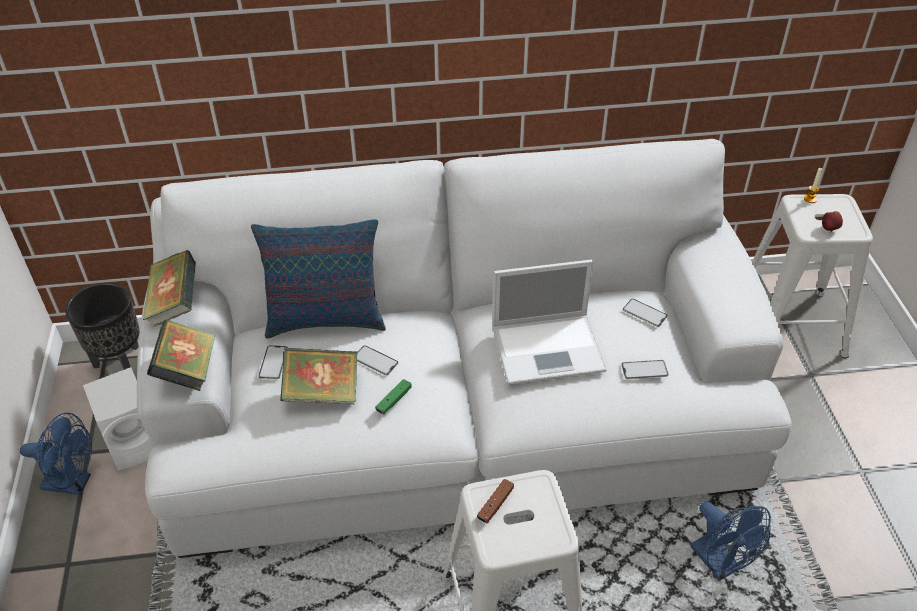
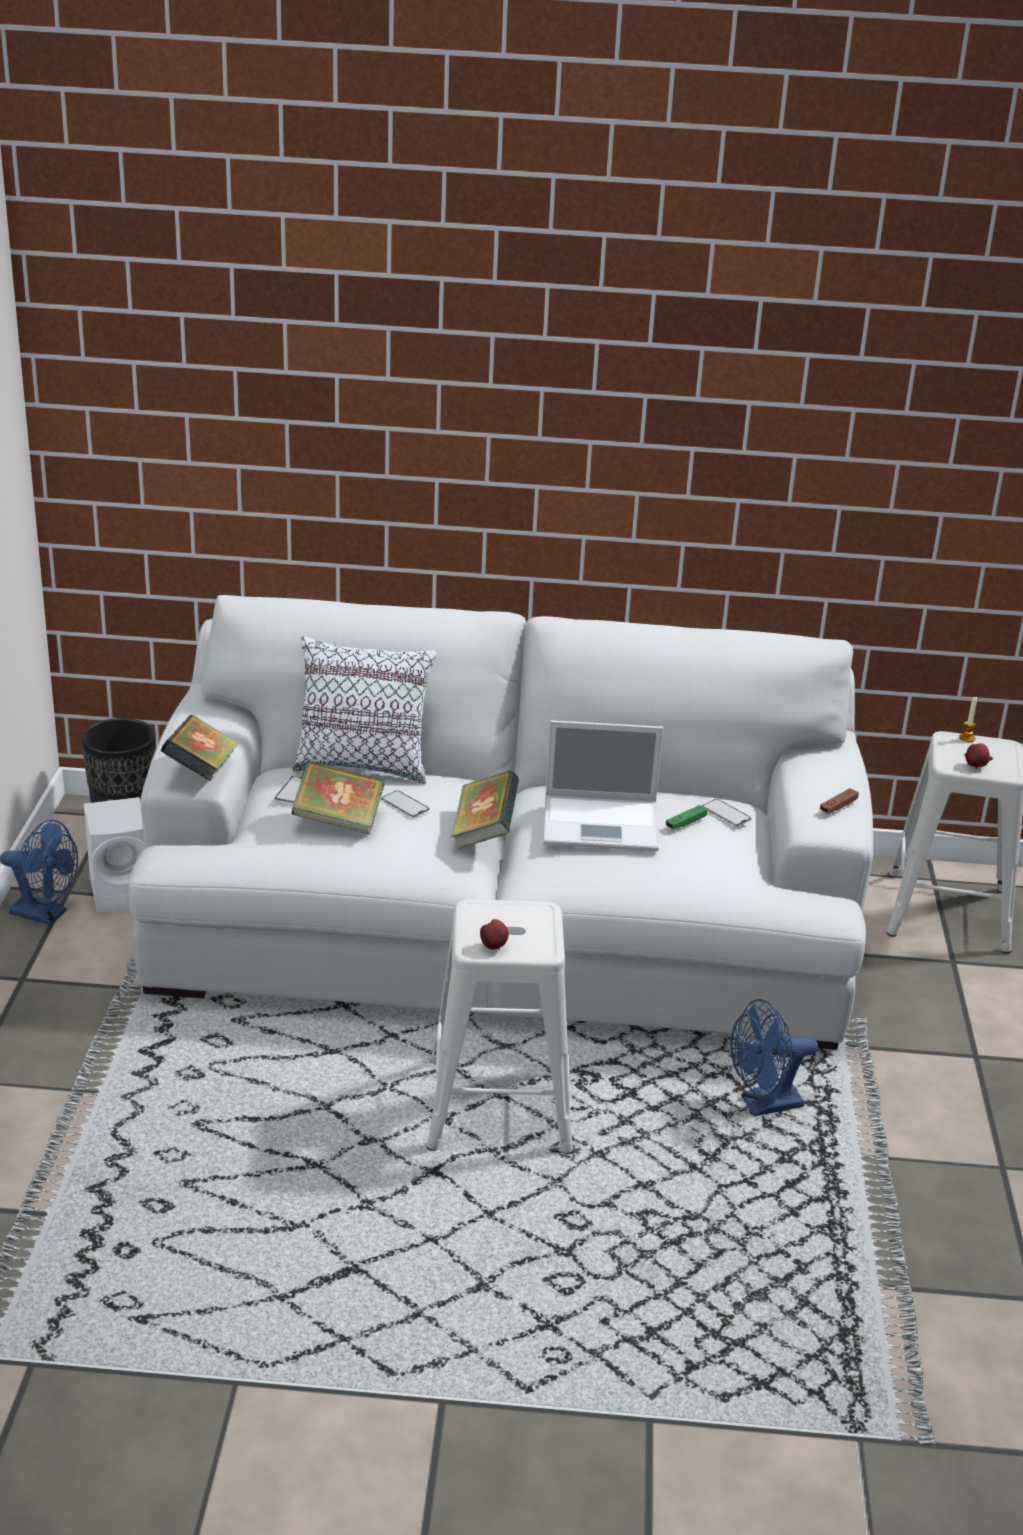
camera: 10 degrees right, 15 degrees down
(175, 304) = (204, 719): book -> book (484, 832)
(326, 321) = (363, 767): blue pillow -> white pillow
(394, 400) = (413, 839): green game controller -> green game controller (686, 823)
(495, 505) = (487, 917): brown game controller -> brown game controller (838, 807)
(513, 543) = (494, 946): none -> apple
(644, 370) = (703, 857): phone -> none
(720, 564) = (763, 1105): blue fan -> blue fan turned 90 degrees clockwise

